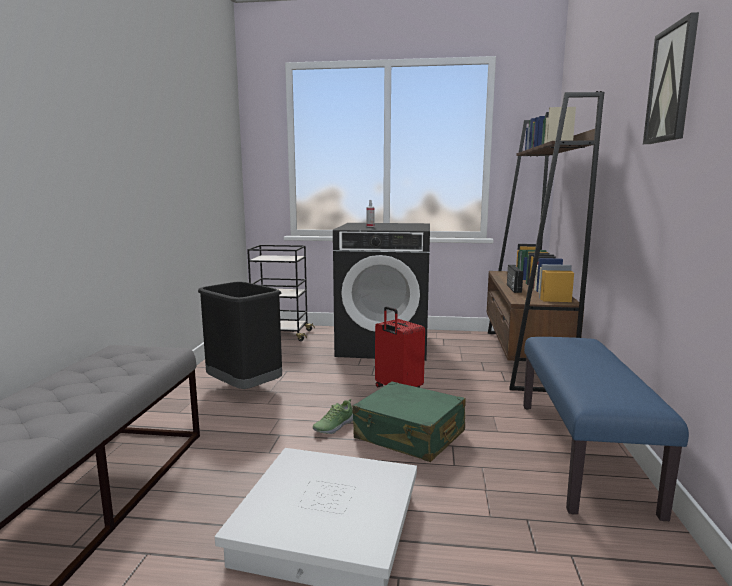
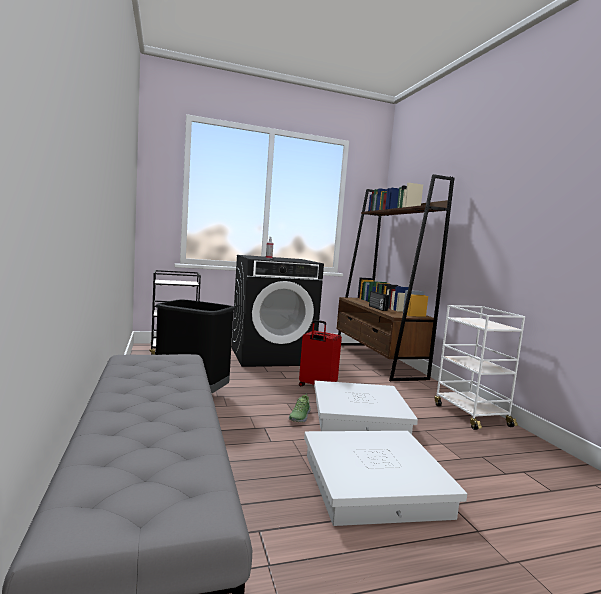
camera: 25 degrees left, 5 degrees down
(409, 435) = (359, 416): green suitcase -> white storage box
(583, 453) = (470, 415): blue bench -> white cart
(671, 84) = (522, 179): picture -> none

